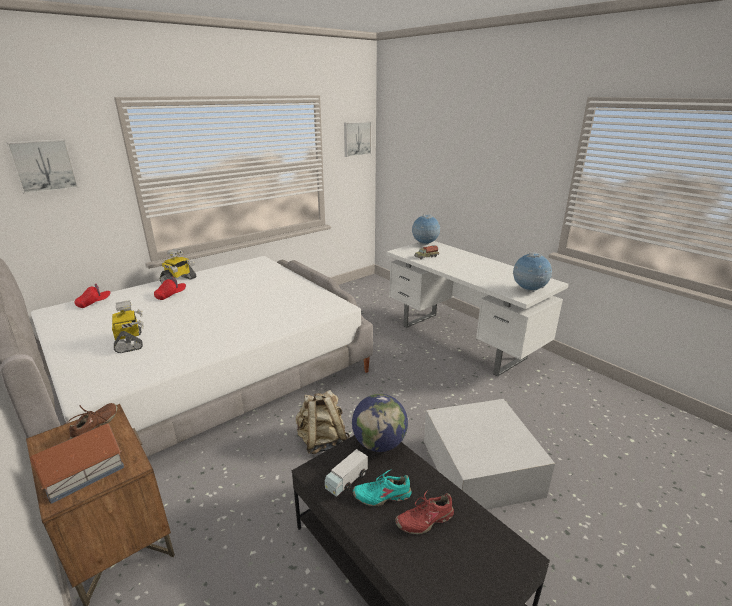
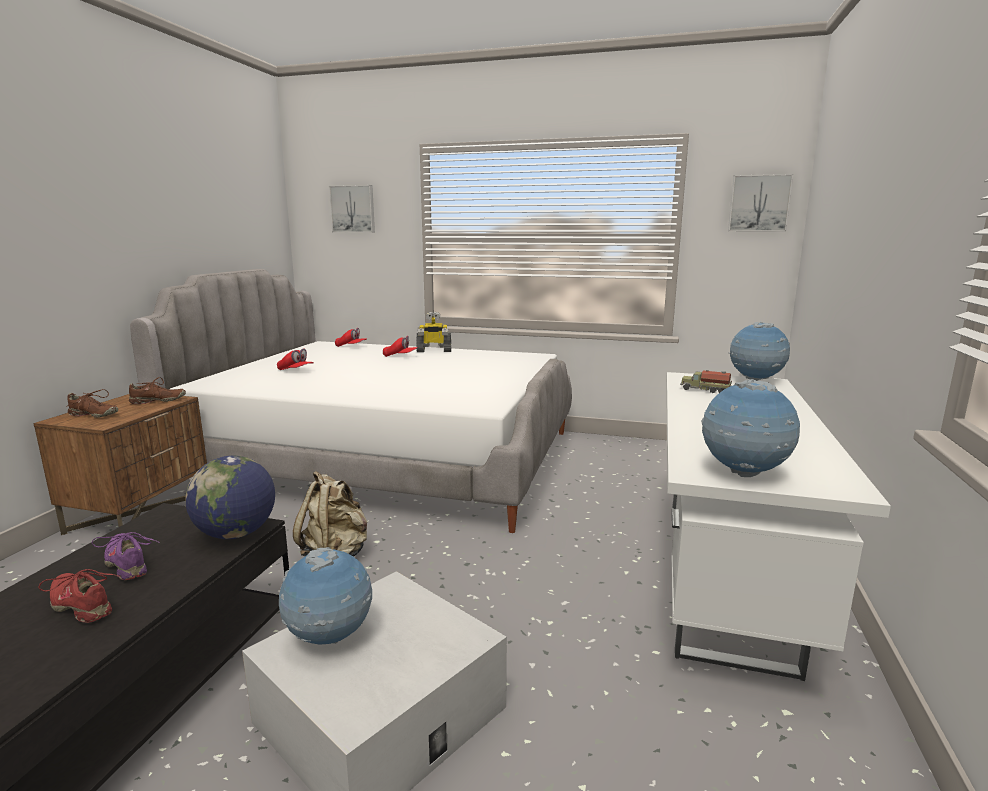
camera: 55 degrees right, 10 degrees down
(82, 472) = (93, 415): toy house -> brown shoe
(130, 342) = (295, 371): toy robot -> red cap
(346, 480) = (152, 535): toy truck -> none
(382, 495) = (128, 563): turquoise shoe -> purple shoe
(473, 447) = (330, 638): none -> globe

